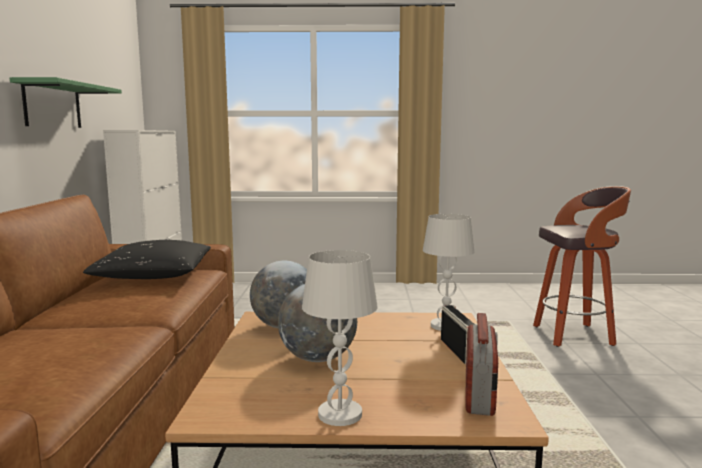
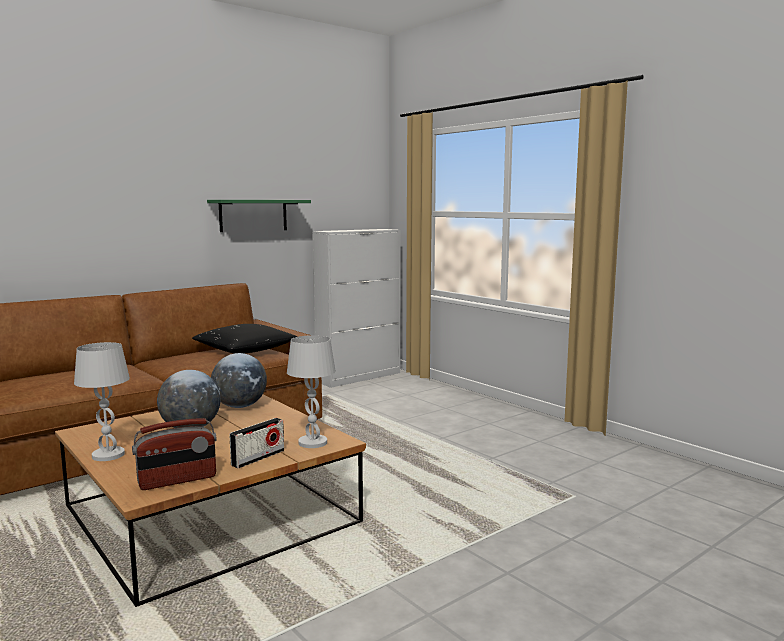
camera: 50 degrees right, 0 degrees up
(575, 335) = (606, 539): stool -> none

